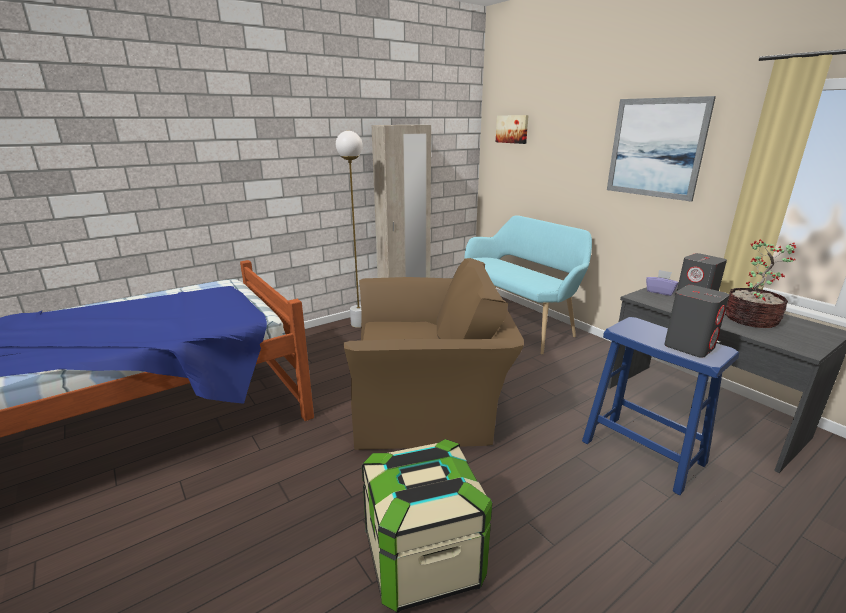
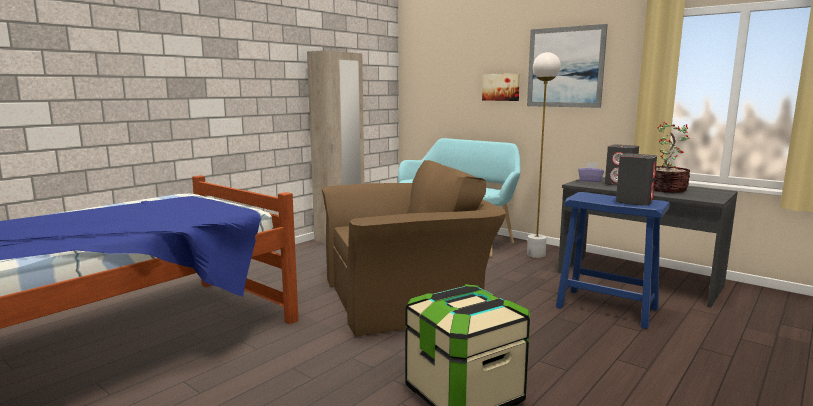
camera: 15 degrees left, 10 degrees down
(359, 324) = (300, 251): white floor lamp -> white floor lamp (536, 254)
(512, 129) = (431, 60): picture -> picture (501, 87)

